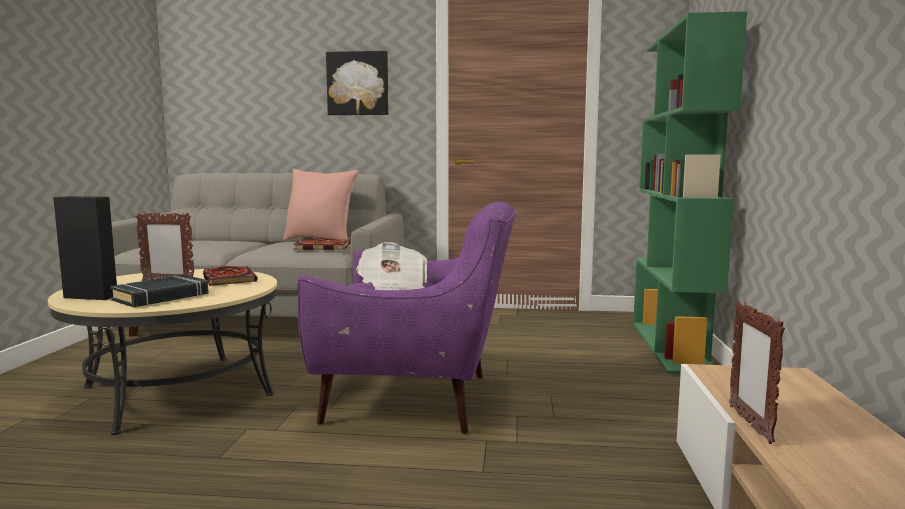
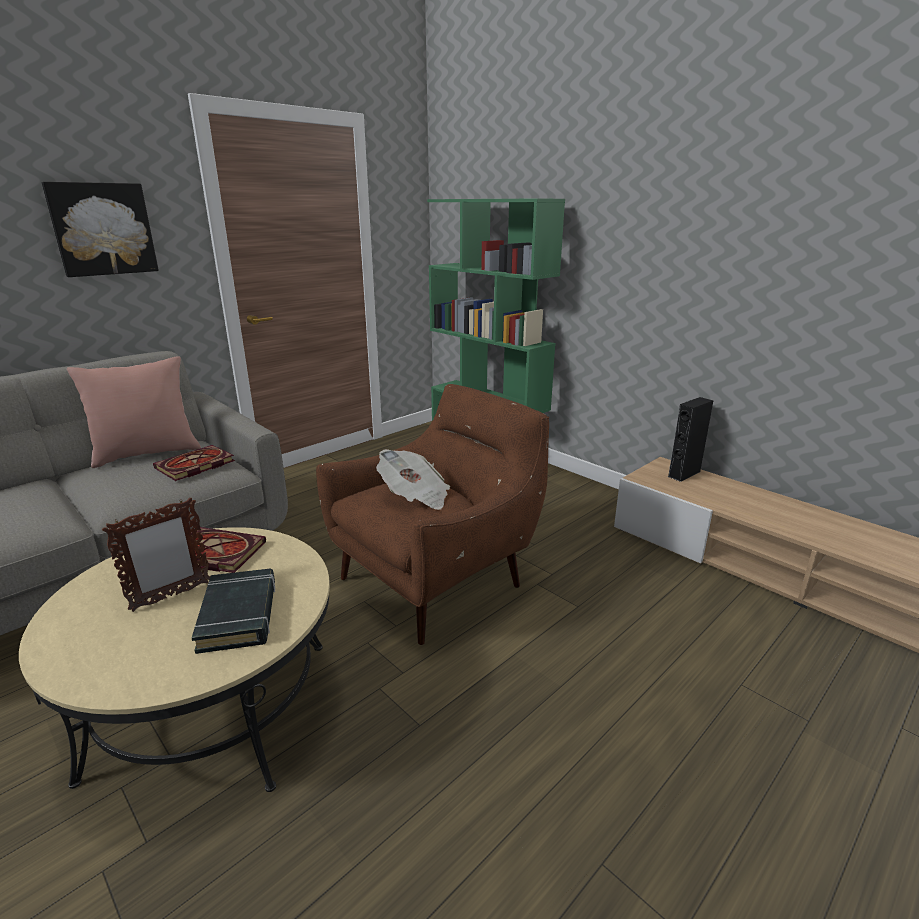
camera: 50 degrees left, 15 degrees up
(90, 297) = (141, 667): black speaker -> black speaker (684, 474)
(418, 399) = (438, 579): purple armchair -> brown armchair
(750, 424) = (718, 508): picture frame -> none

